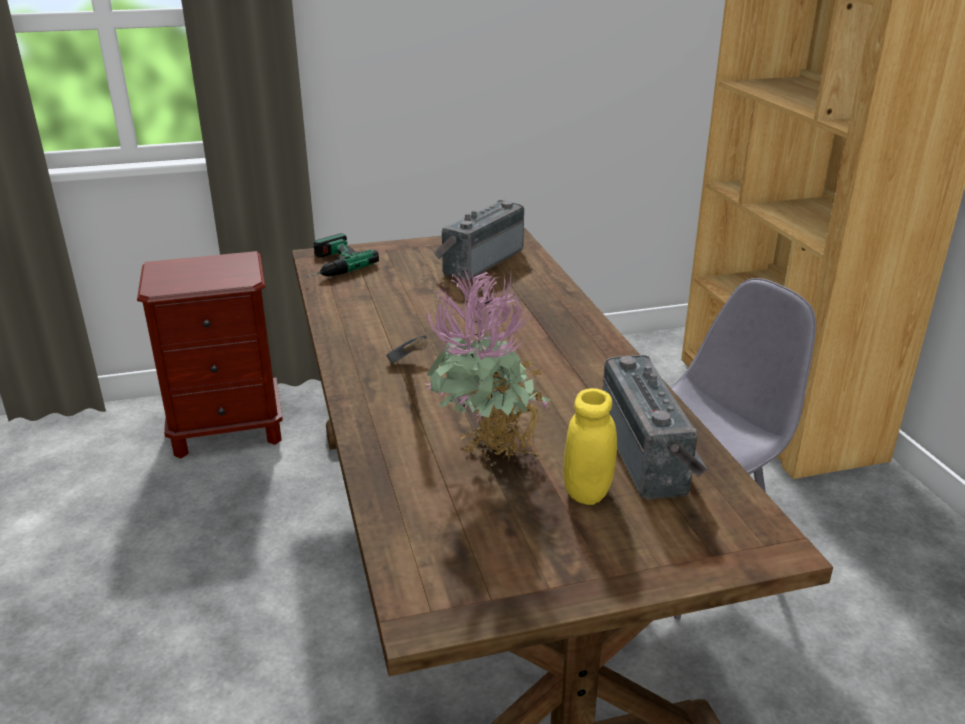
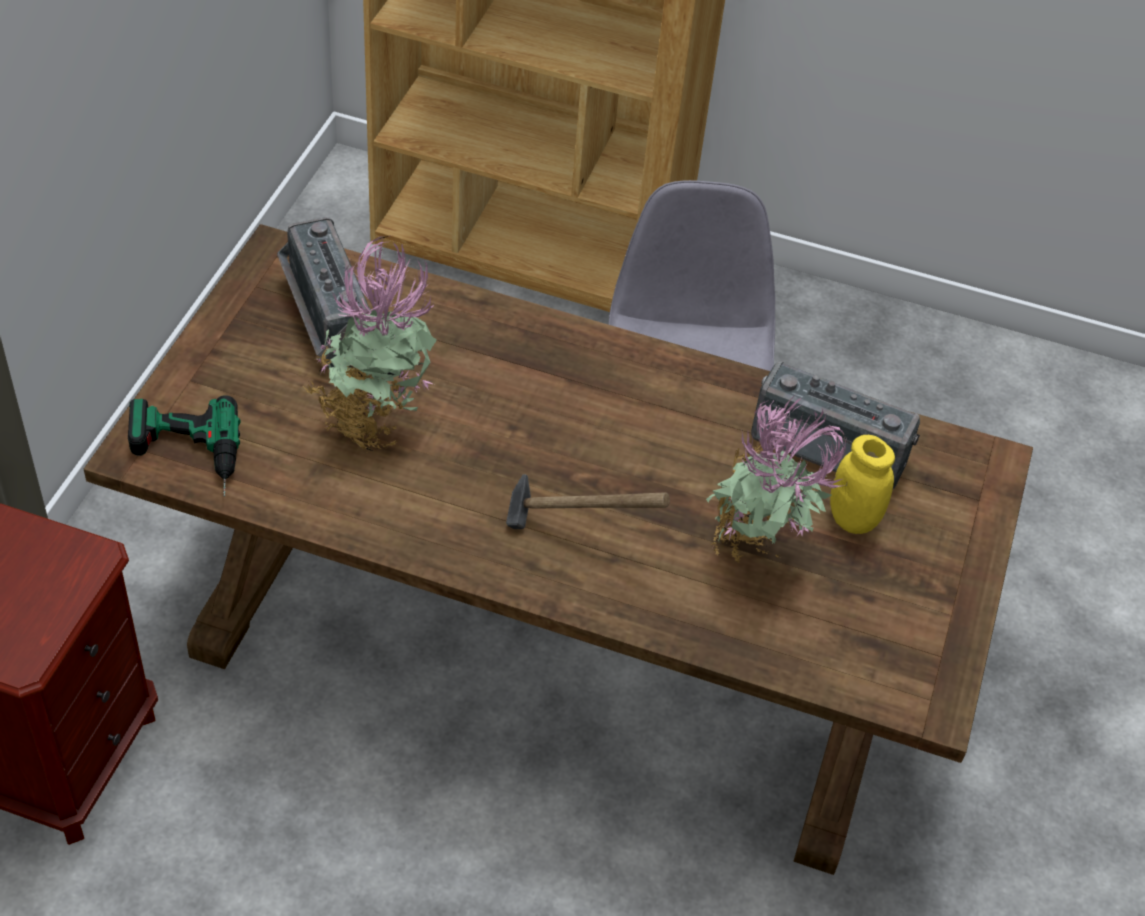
camera: 60 degrees left, 20 degrees up
(422, 297) = (373, 421): none -> potted plant

